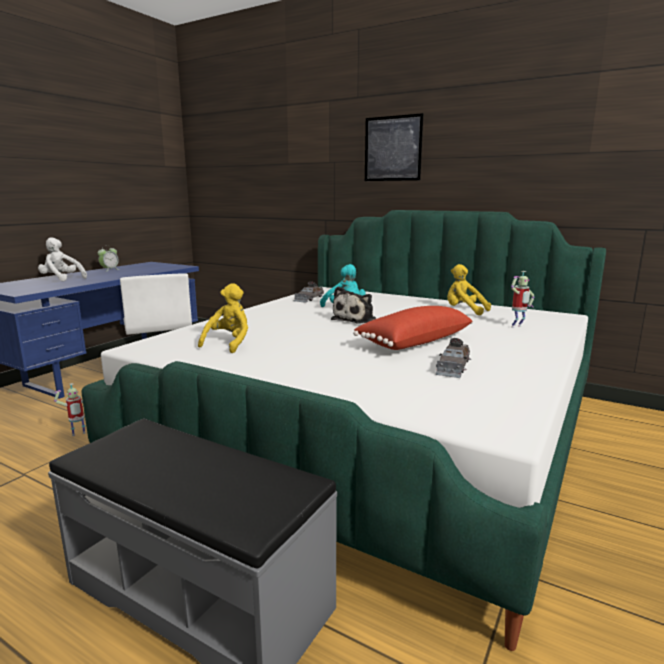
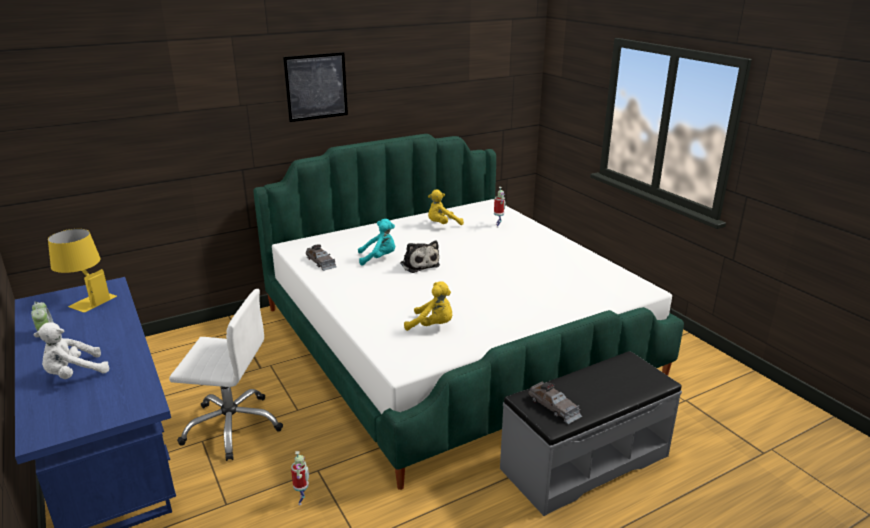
camera: 60 degrees left, 10 degrees up
(160, 267) = (87, 299): none -> yellow table lamp
(229, 343) = (433, 326): yellow plush toy -> yellow plush toy turned 150 degrees clockwise
(413, 341) = (496, 264): red pillow -> none
(453, 366) = (554, 270): grey toy car -> grey toy car (554, 407)

